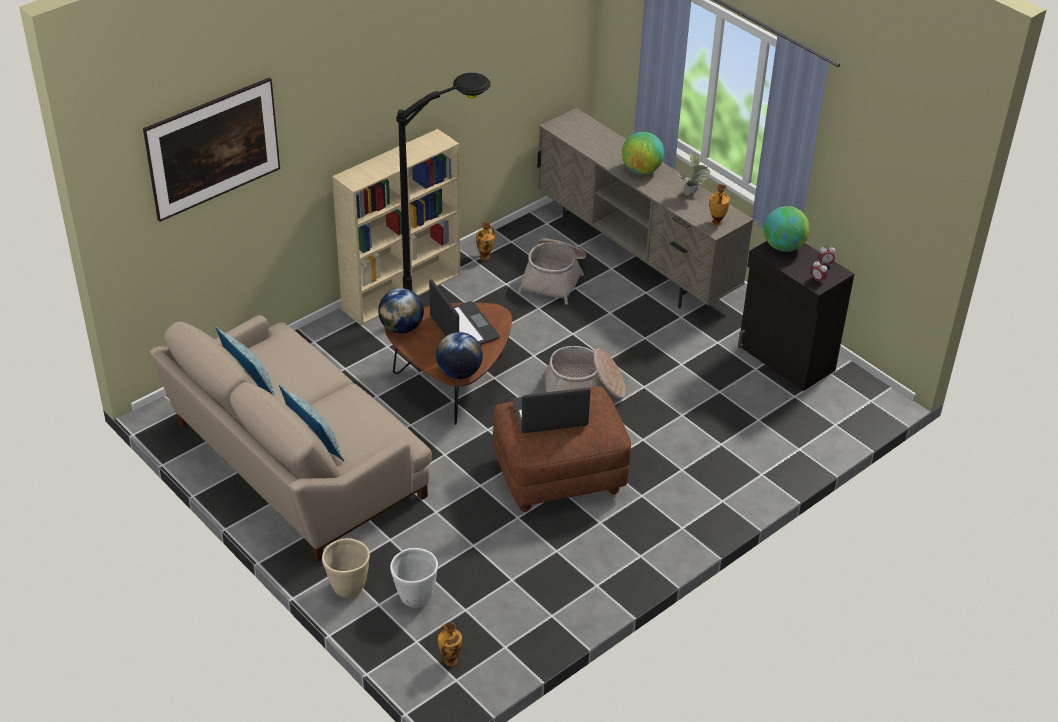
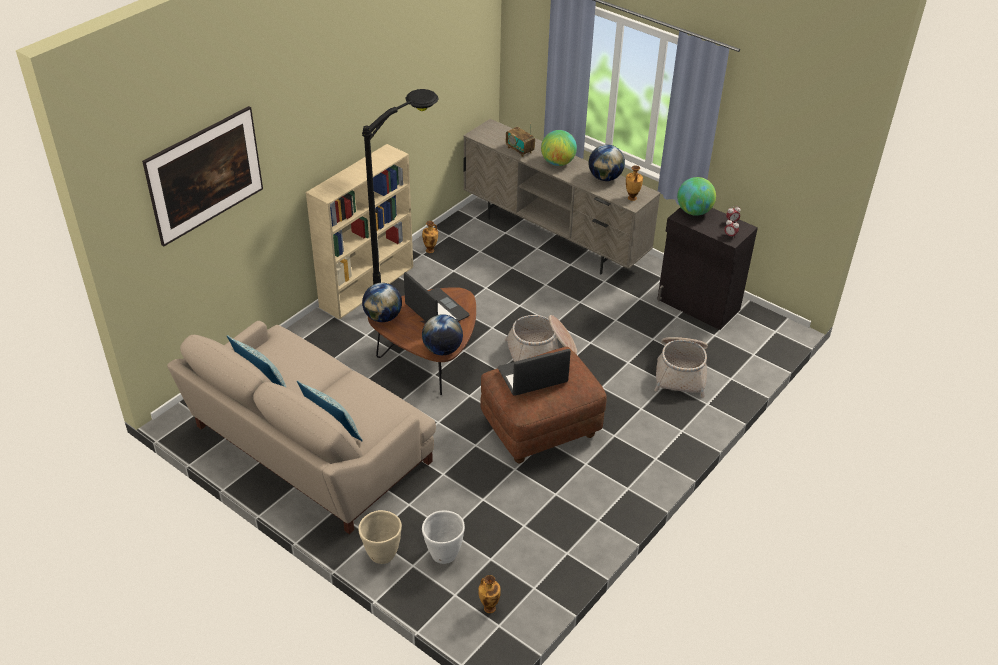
camera: 10 degrees left, 0 degrees up
(554, 278) = (492, 261): basket -> basket (681, 372)
(600, 150) = (519, 150): none -> radio
(692, 194) = (605, 178): potted plant -> globe

